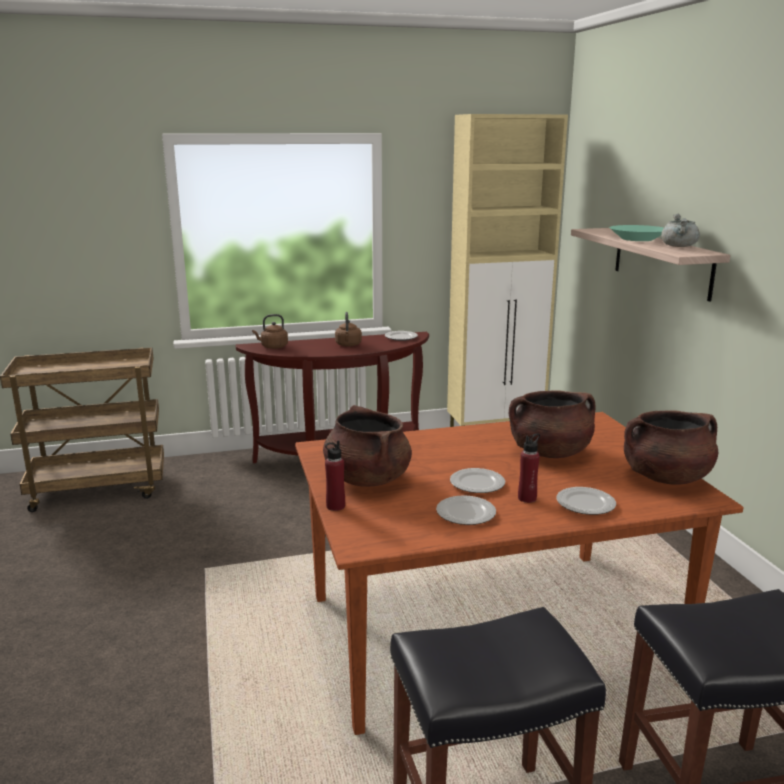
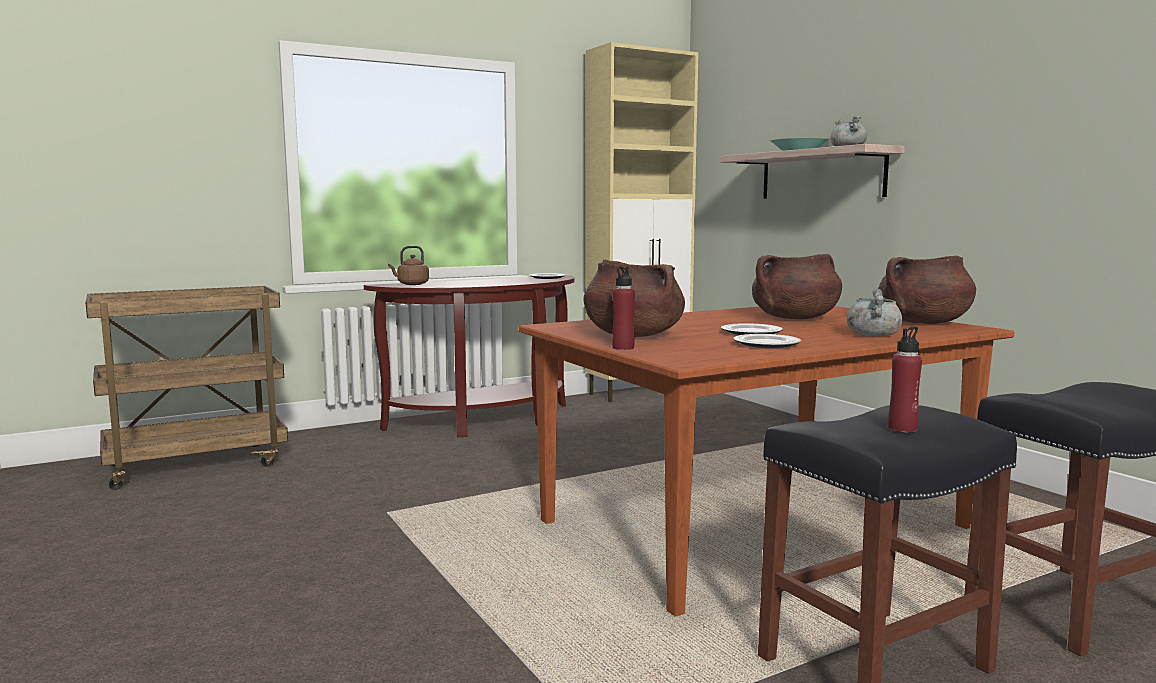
camera: 15 degrees left, 10 degrees down
(348, 345) = (496, 281): brown kettle -> none
(527, 498) = (813, 336): red bottle -> red bottle (902, 428)
(585, 503) = (873, 335): plate -> grey cooking pot

